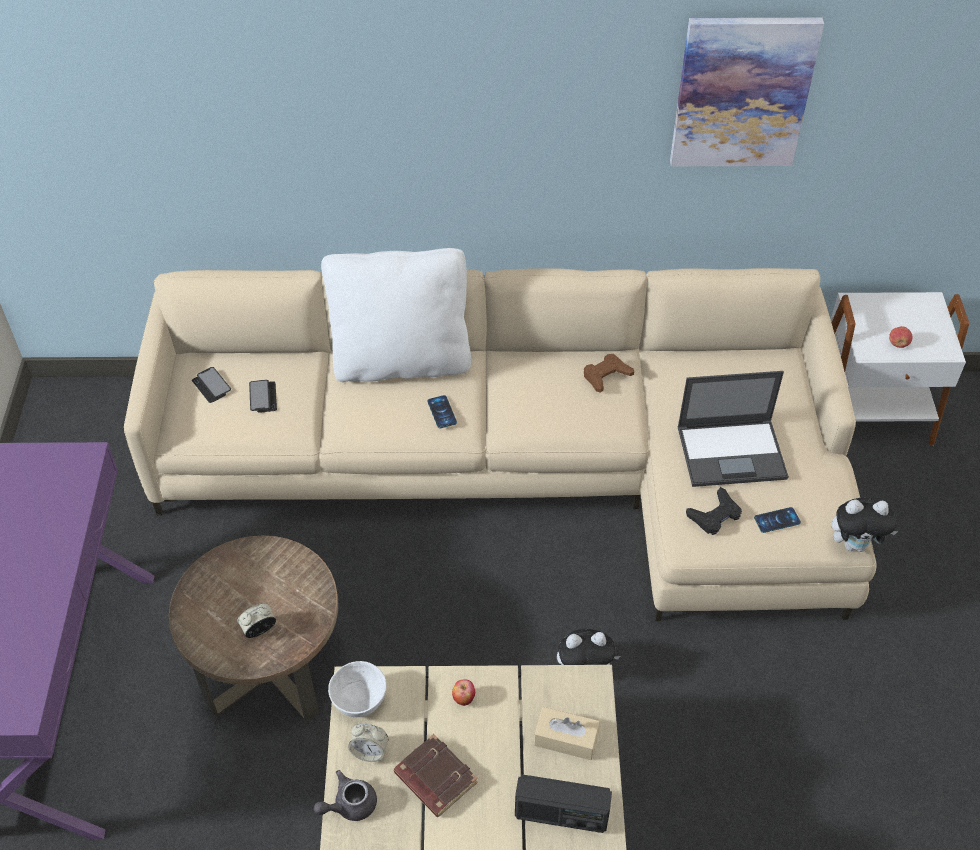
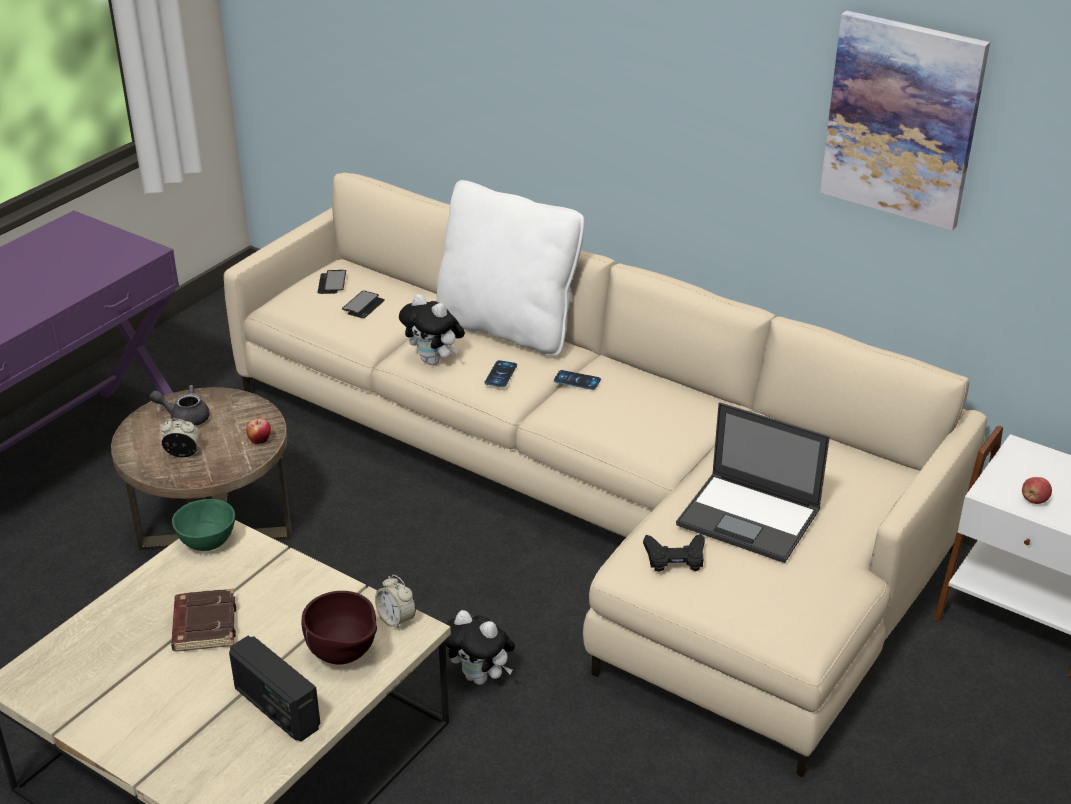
camera: 35 degrees right, 15 degrees down
(349, 805) = (118, 606): grey teapot -> grey teapot (185, 417)
(359, 702) = (206, 543): white bowl -> green bowl
(370, 751) = (176, 579): alarm clock -> alarm clock (396, 620)
(463, 698) = (292, 583): apple -> apple (260, 441)
(566, 739) = (345, 657): beige tissue box -> brown bowl
(606, 376) = (687, 410): brown game controller -> none
(777, 520) = (736, 590): phone -> phone (577, 380)
(855, 544) = (807, 652): plush toy -> plush toy (434, 361)

